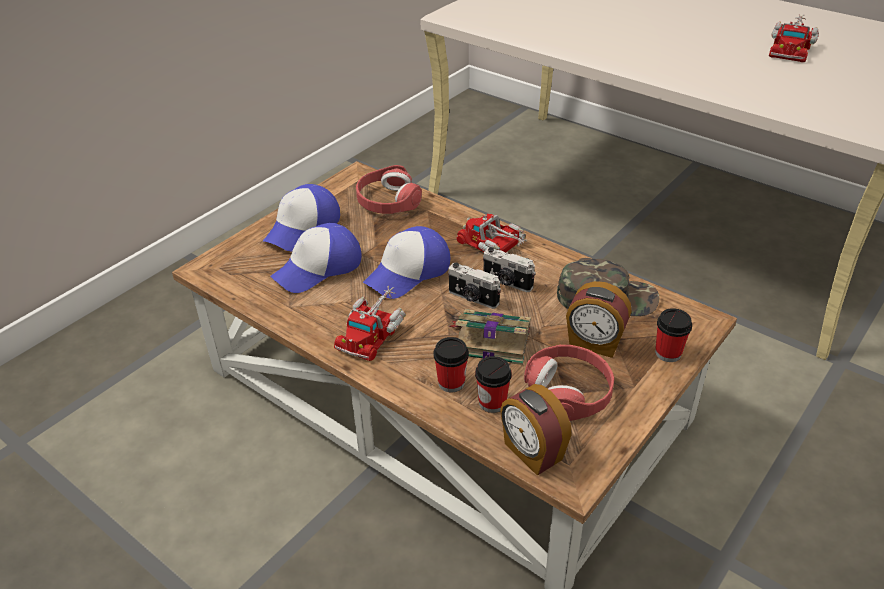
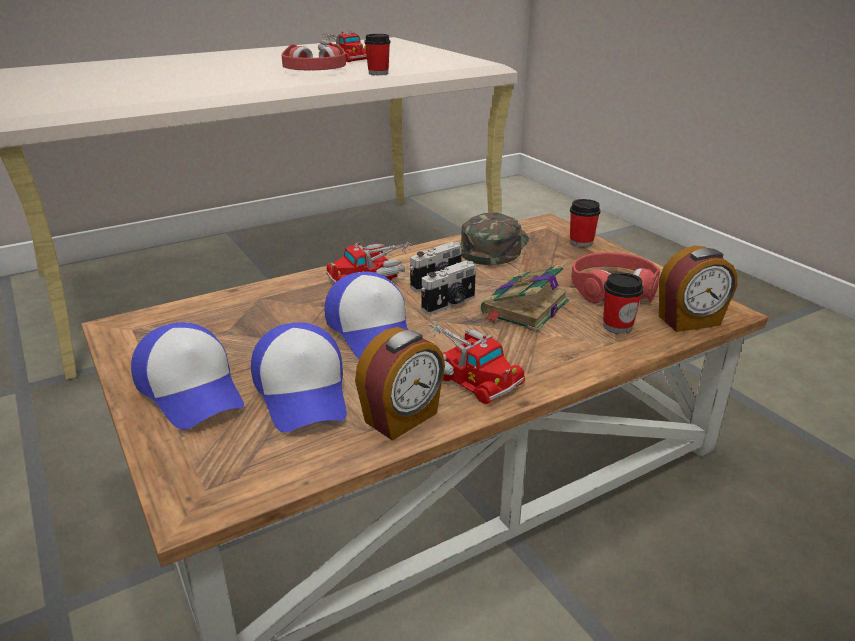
camera: 70 degrees left, 10 degrees down
(388, 201) = (209, 317): red headphones -> red headphones (314, 71)
(451, 382) = (580, 341): cup -> cup (378, 73)
(594, 343) = (554, 265): alarm clock -> alarm clock (402, 418)

